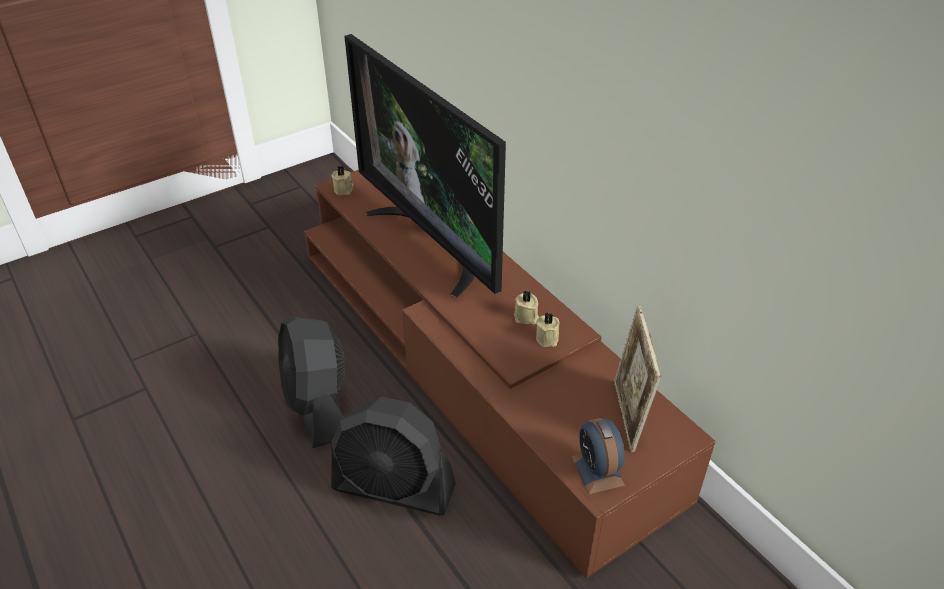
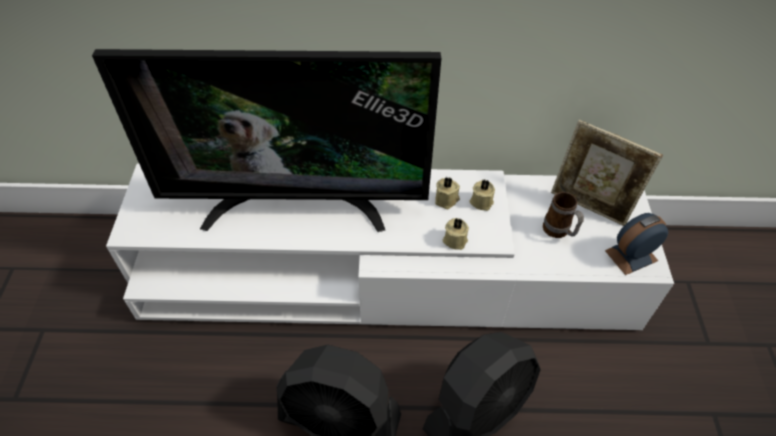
camera: 55 degrees left, 10 degrees up
(344, 189) = (143, 227): beige candle -> beige candle (455, 239)
(472, 364) = (387, 274): brown tv stand -> white tv stand
(571, 407) = (559, 232): none -> mug
(597, 471) = (631, 255): alarm clock -> alarm clock turned 135 degrees clockwise

